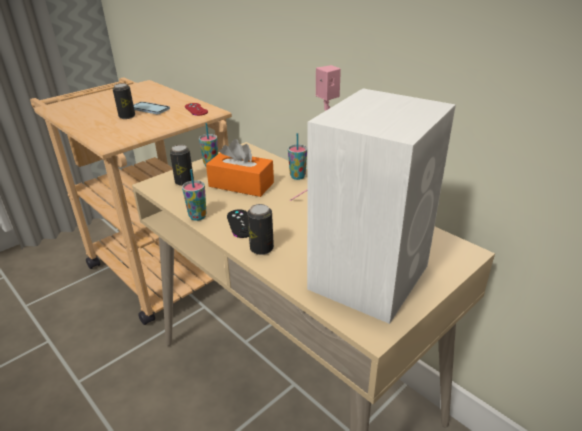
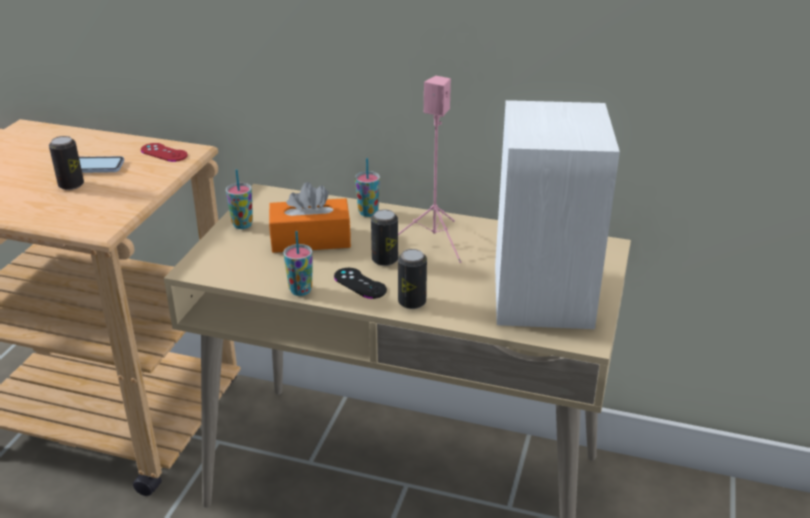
camera: 30 degrees left, 0 degrees up
(184, 182) = (233, 255): can -> can (385, 260)

